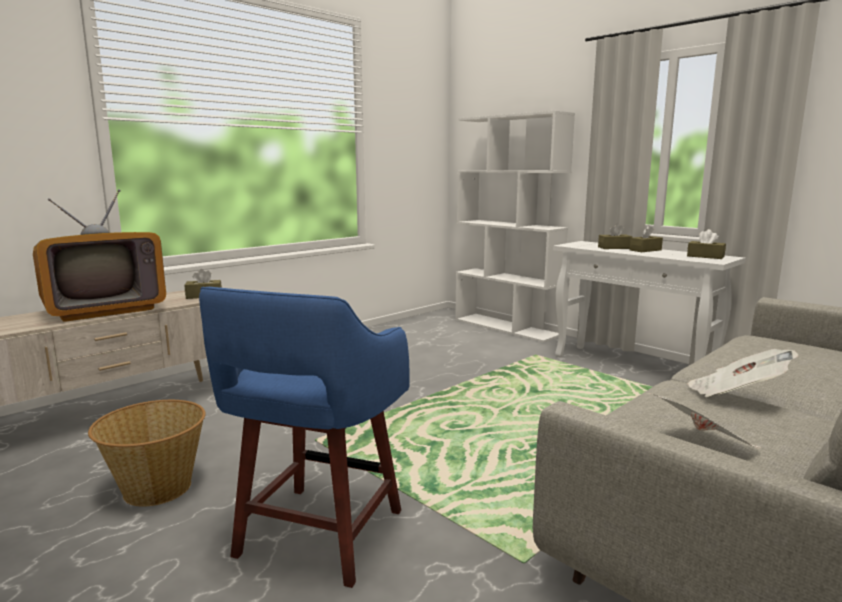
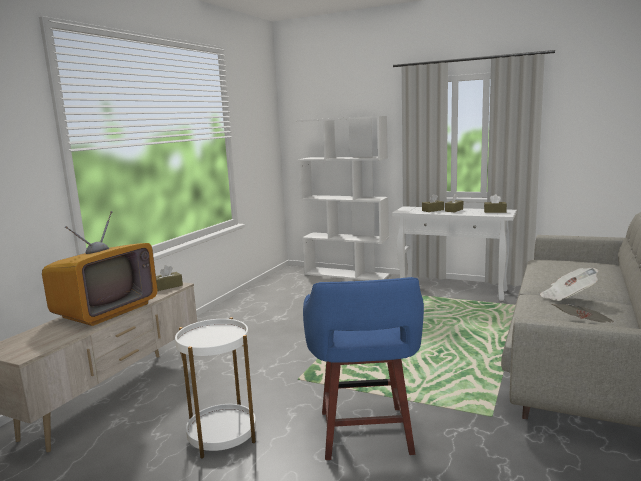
camera: 20 degrees left, 0 degrees up
(156, 488) = (222, 436): basket -> white side table

